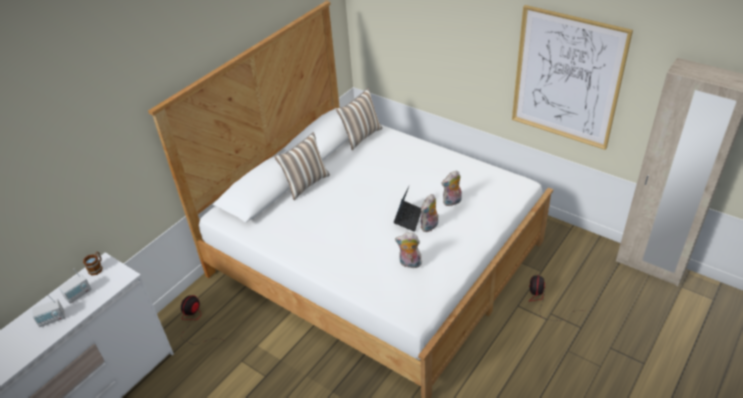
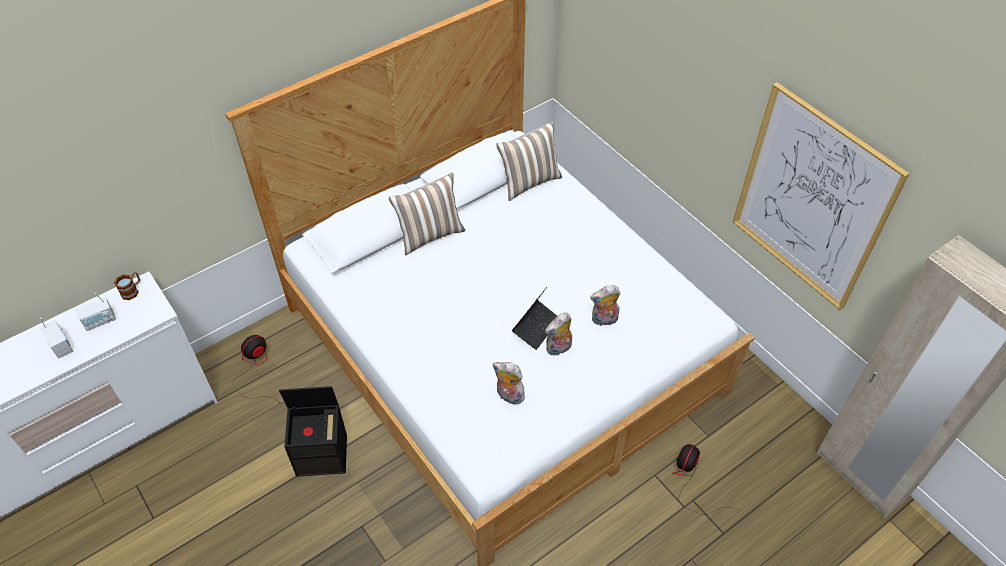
camera: 15 degrees right, 10 degrees up
(52, 319) = (61, 345): radio -> radio turned 120 degrees counterclockwise
(272, 365) = (323, 454): none -> black storage box

